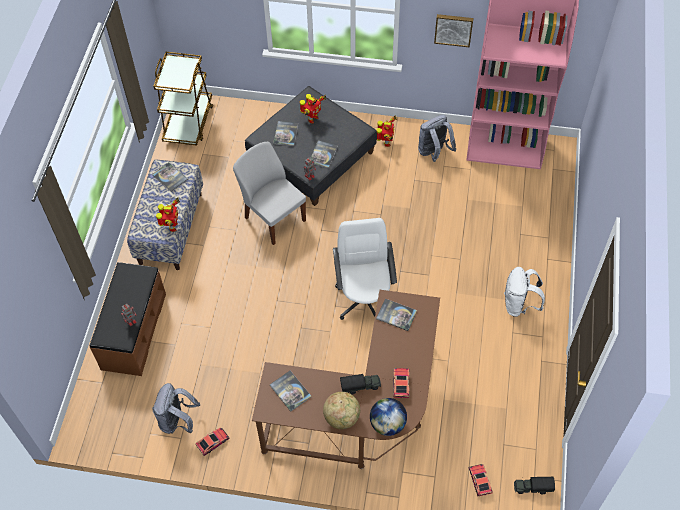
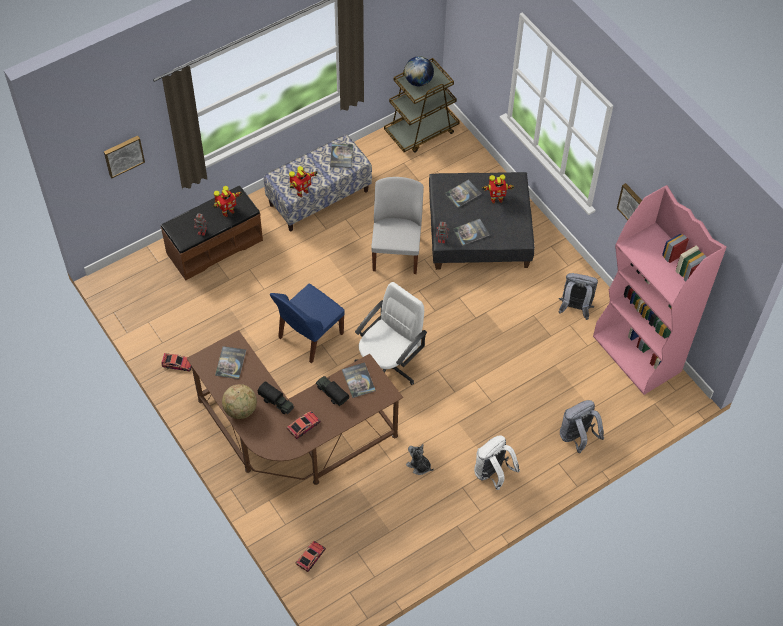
camera: 45 degrees right, 0 degrees up
(34, 302) = (123, 155): none -> picture
(178, 421) = (173, 330): grey backpack -> grey backpack (577, 438)
(285, 330) = (309, 337): none -> blue chair
(386, 142) = (548, 269): toy robot -> toy robot (227, 212)
(387, 424) = (263, 442): globe -> globe (418, 81)
(469, 346) = (419, 466): none -> plush toy
(532, 488) = (339, 597): toy truck -> toy truck (331, 393)

